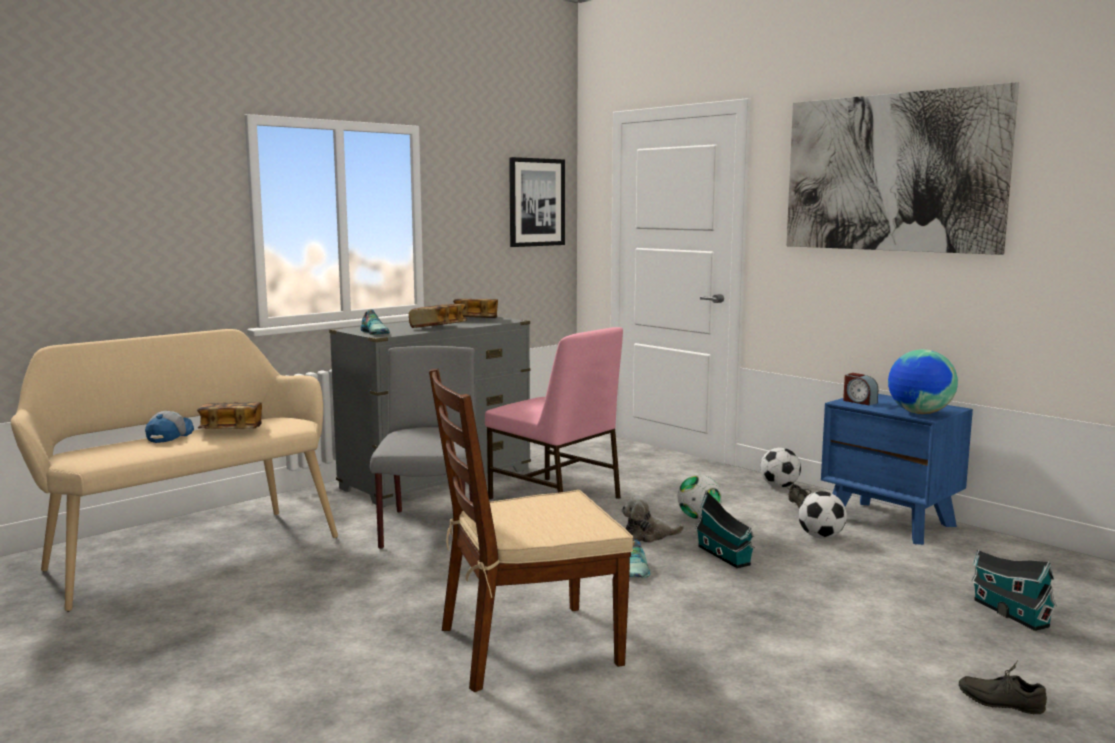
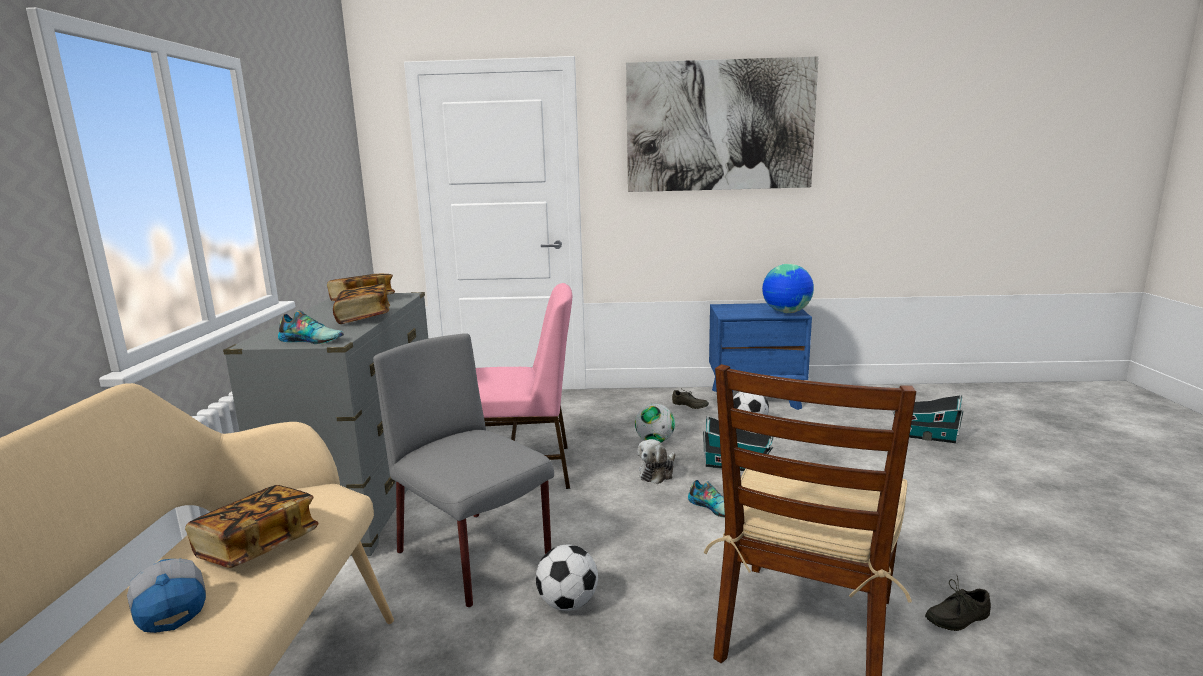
camera: 45 degrees left, 5 degrees up
(536, 202) = (338, 160): picture -> none
(779, 486) = (646, 395): football -> football (568, 603)
(859, 401) = (733, 312): alarm clock -> none
(1000, 701) = (1044, 498): grey shoe -> grey shoe (955, 617)

